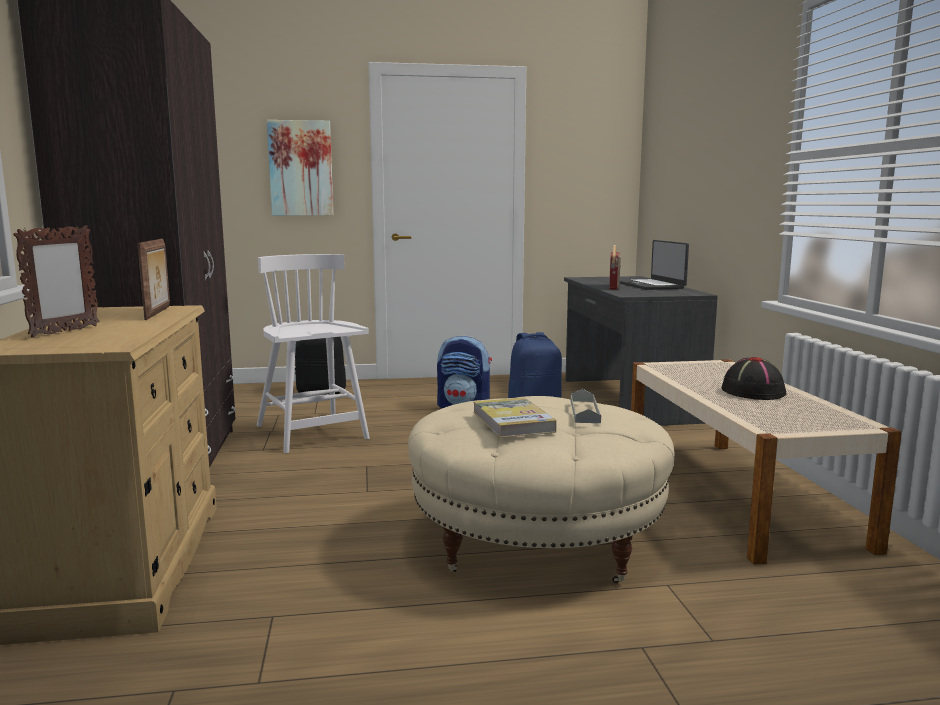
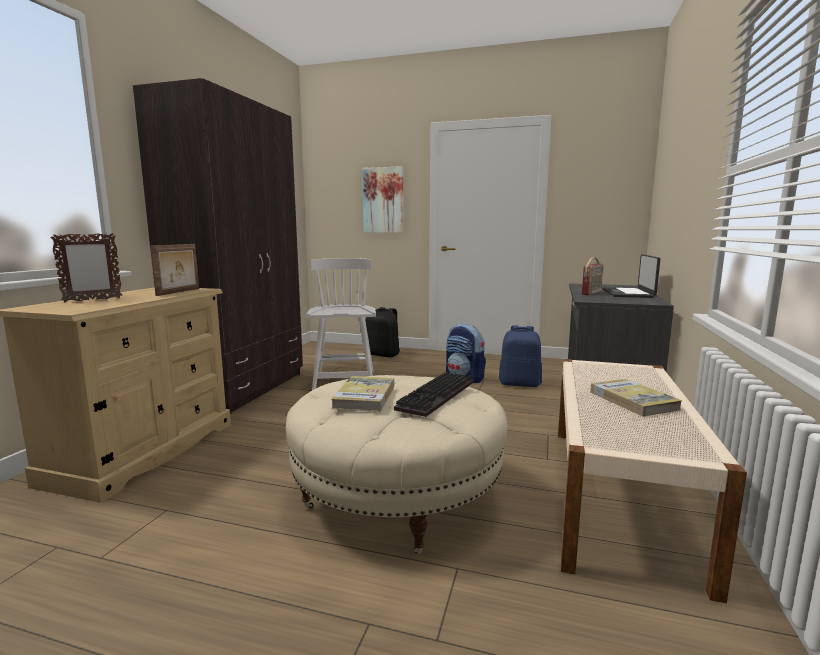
camera: 25 degrees right, 0 degrees up
(584, 411) = (437, 396): grey tray -> keyboard
(752, 392) = (632, 400): black hat -> book

